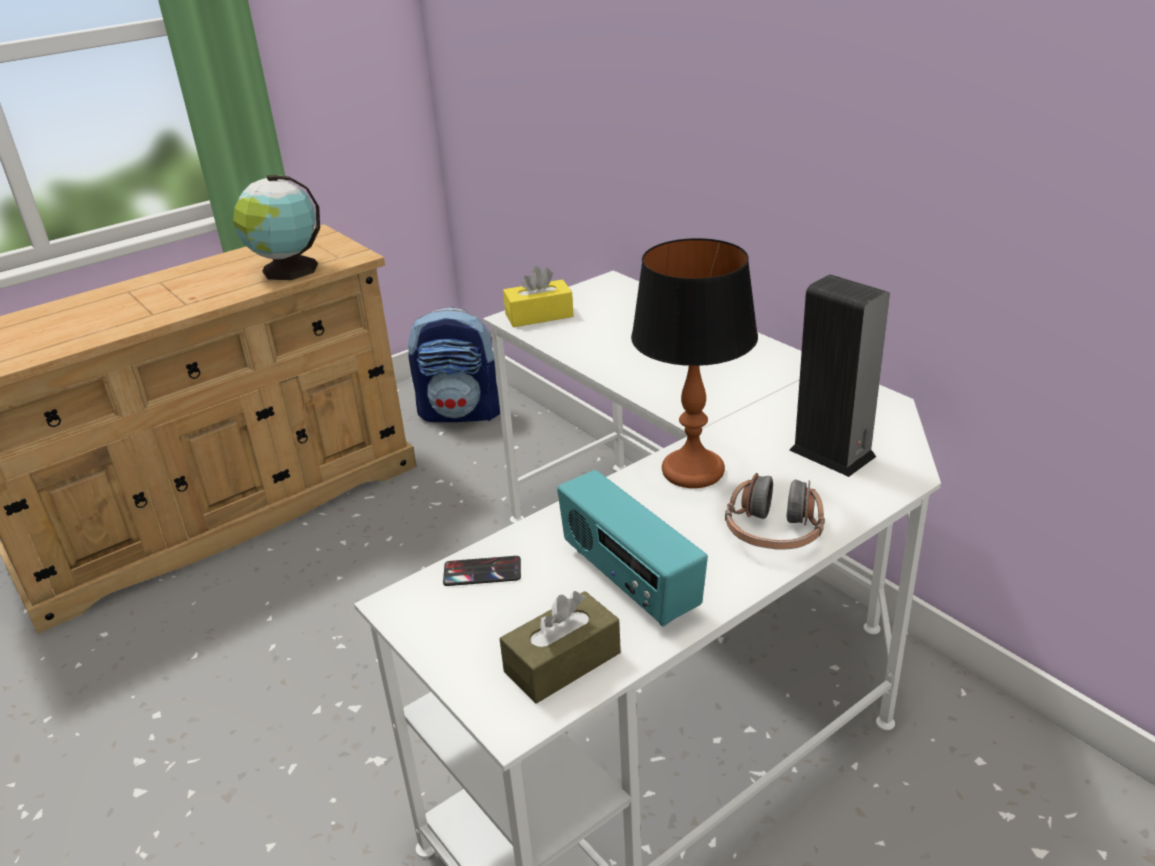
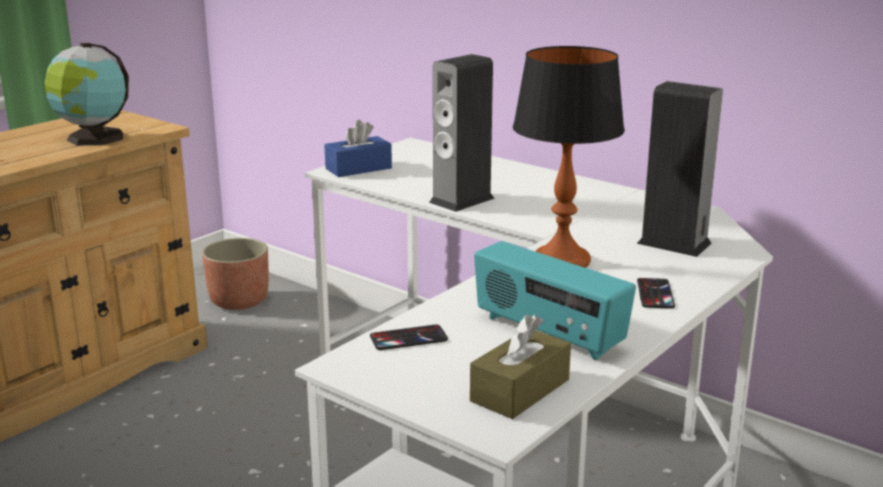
camera: 15 degrees left, 10 degrees down
(461, 412) = (239, 301): backpack -> planter
(539, 315) = (358, 168): yellow tissue box -> blue tissue box
(626, 370) = (461, 200): none -> speaker
(774, 531) = (655, 294): headphones -> phone

